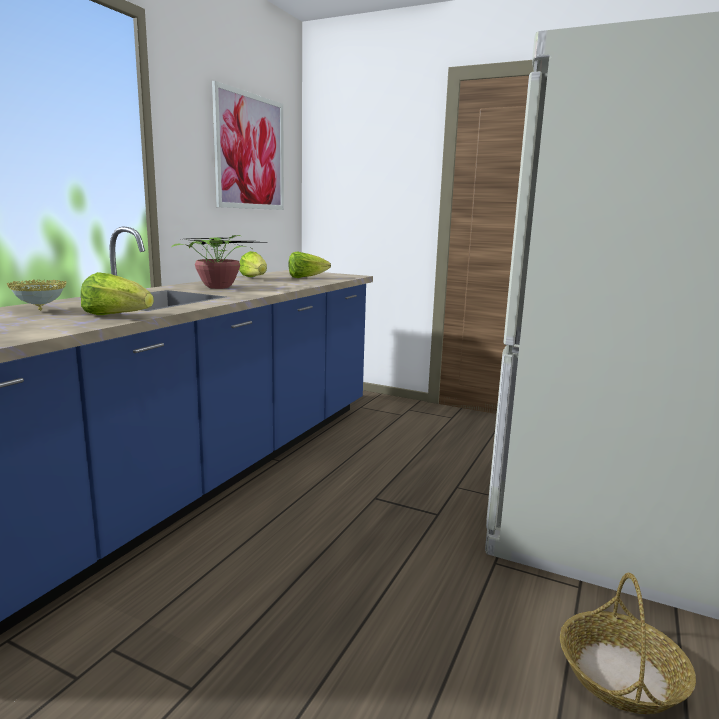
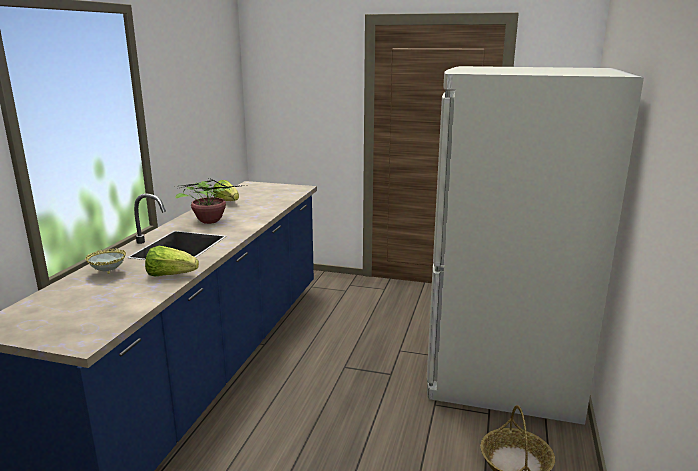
camera: 10 degrees left, 5 degrees up
(250, 152) = (207, 90): picture -> none
(306, 278) = (267, 196): lettuce -> none

